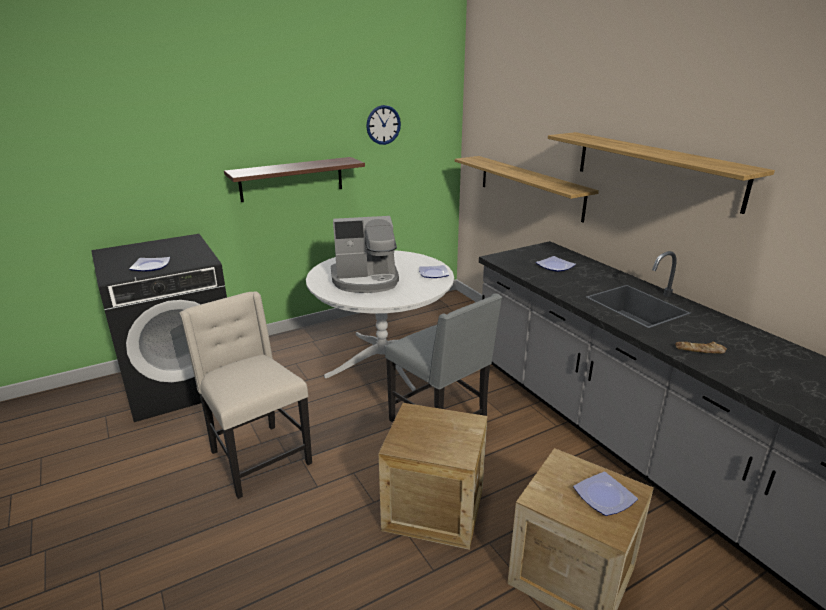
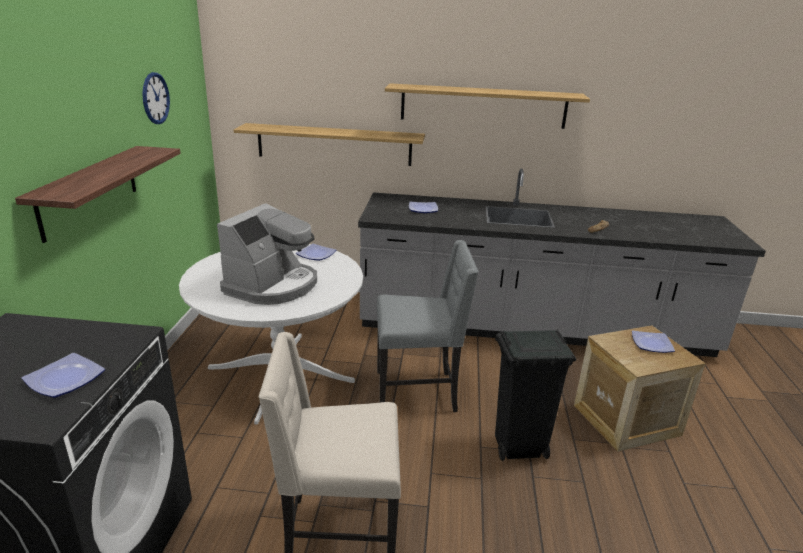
camera: 55 degrees left, 0 degrees up
(433, 509) = (518, 448): crate -> black trash can

